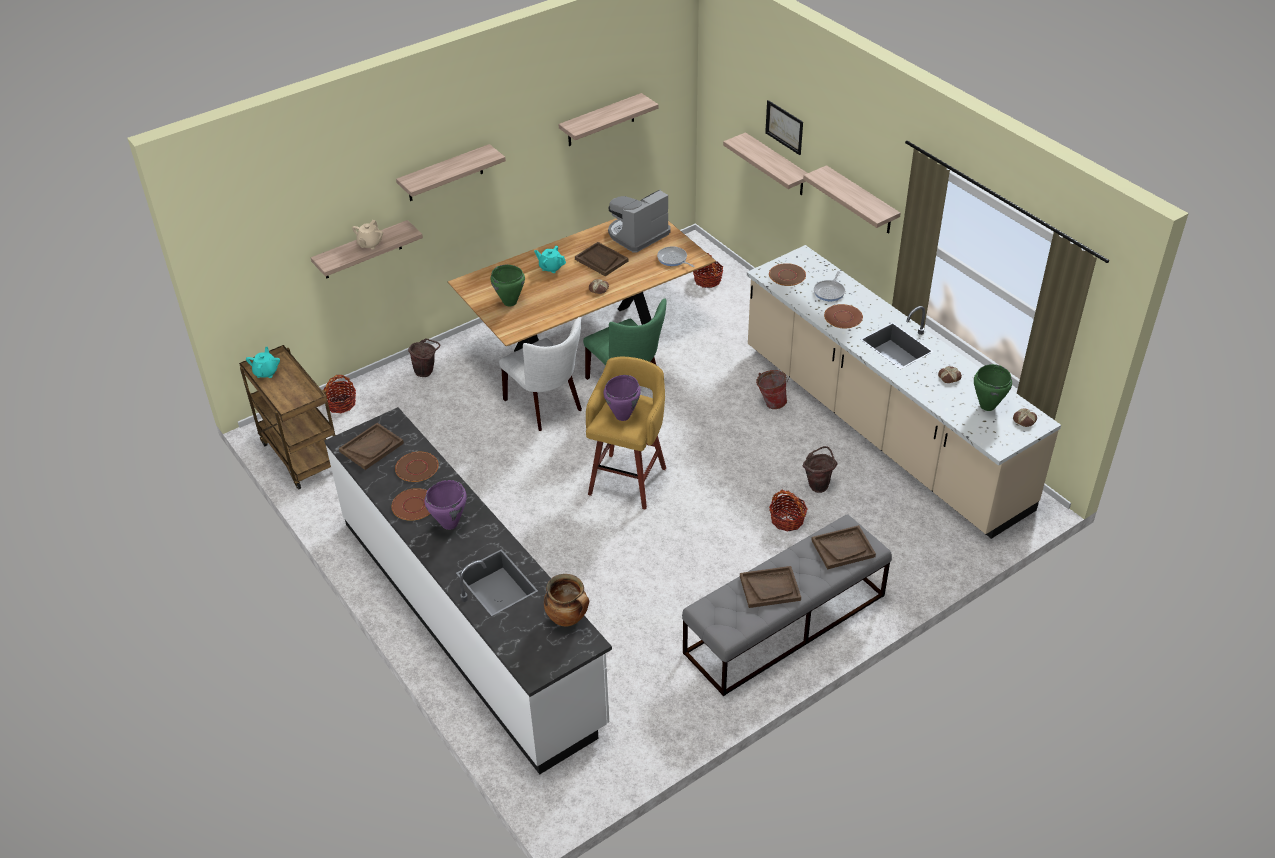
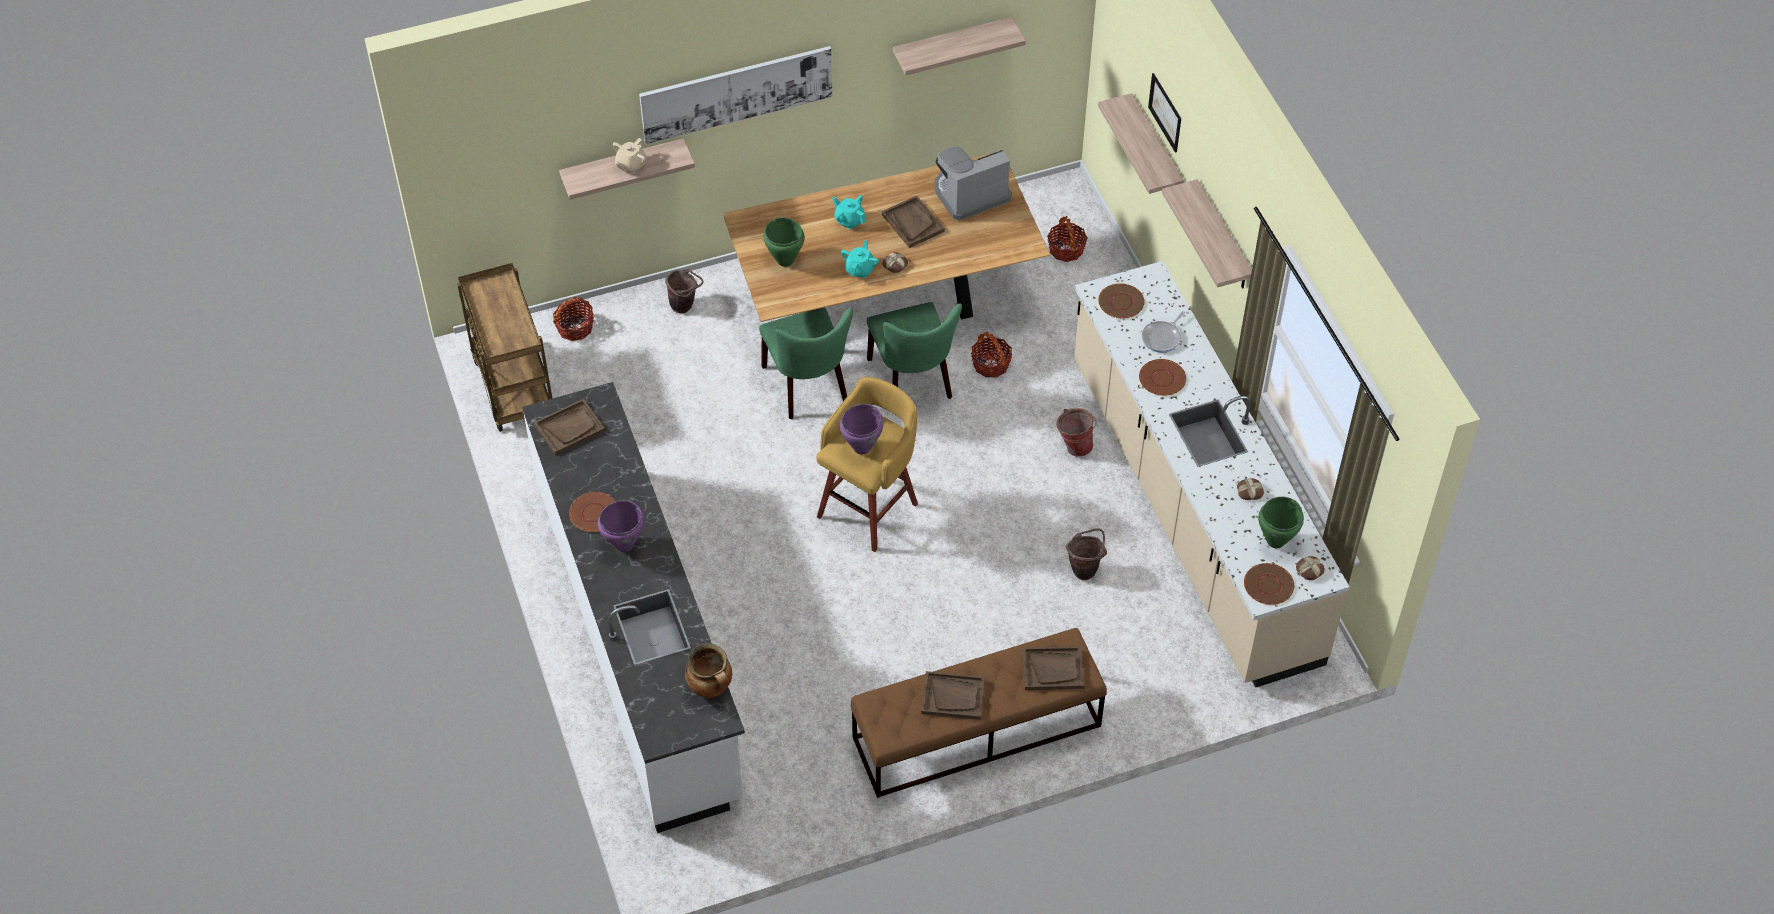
camera: 15 degrees right, 10 degrees up
(266, 372) = (485, 294): turquoise teapot -> turquoise teapot (860, 269)
(417, 468) = (610, 466): brown plate -> brown plate (1269, 585)
(445, 173) = (736, 93): shelf -> picture
(546, 406) = (808, 388): white chair -> green chair
(673, 259) = (999, 241): frying pan -> none
(784, 624) = (976, 732): grey bench -> brown bench
(787, 520) = (1030, 605): basket -> basket (990, 364)

